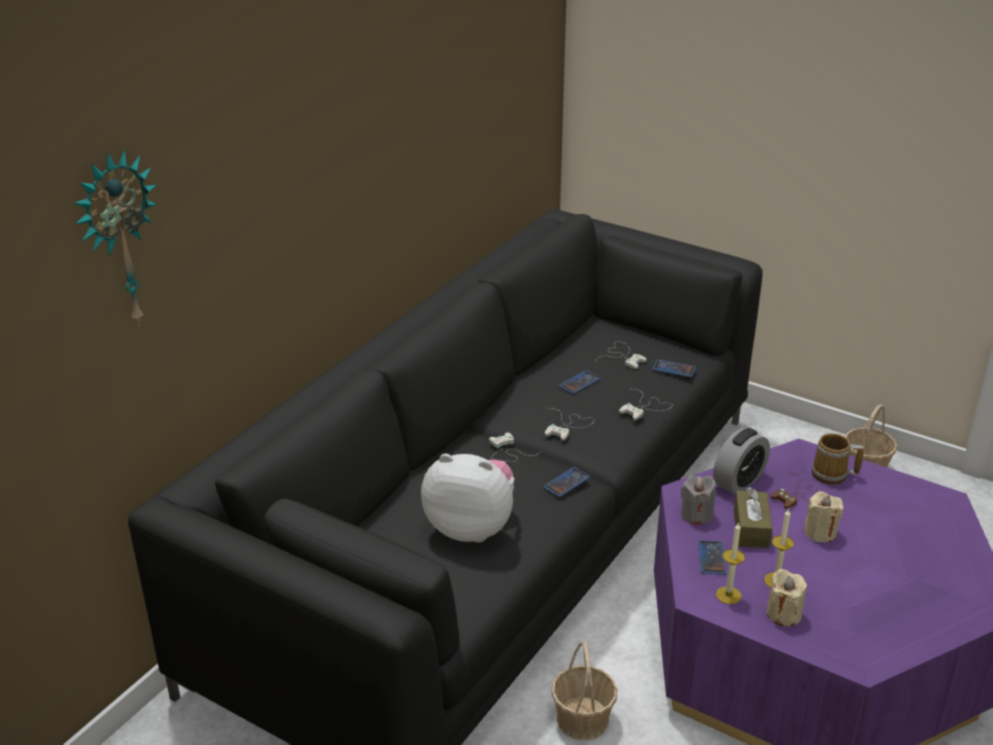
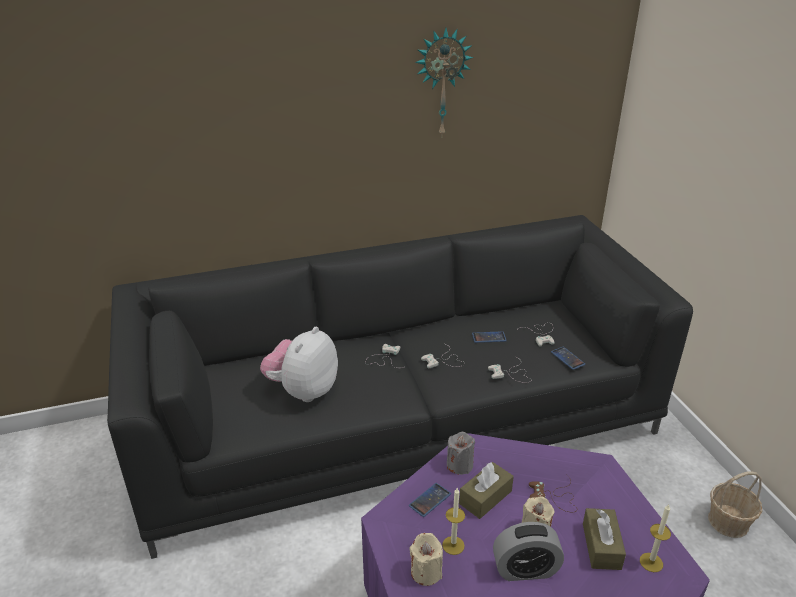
camera: 40 degrees right, 0 degrees up
(118, 240) = (116, 109): wall clock -> wall clock (442, 83)
(471, 527) = (303, 391): plush toy -> plush toy turned 120 degrees counterclockwise
(566, 482) = (394, 395): phone -> none
(583, 719) = (315, 563): basket -> none
(728, 595) = (406, 532): candle -> candle (651, 562)
(739, 481) = (522, 459): alarm clock -> alarm clock (525, 569)
(832, 475) = (602, 496): mug -> none
(876, 513) = (601, 546): none -> brown tissue box

